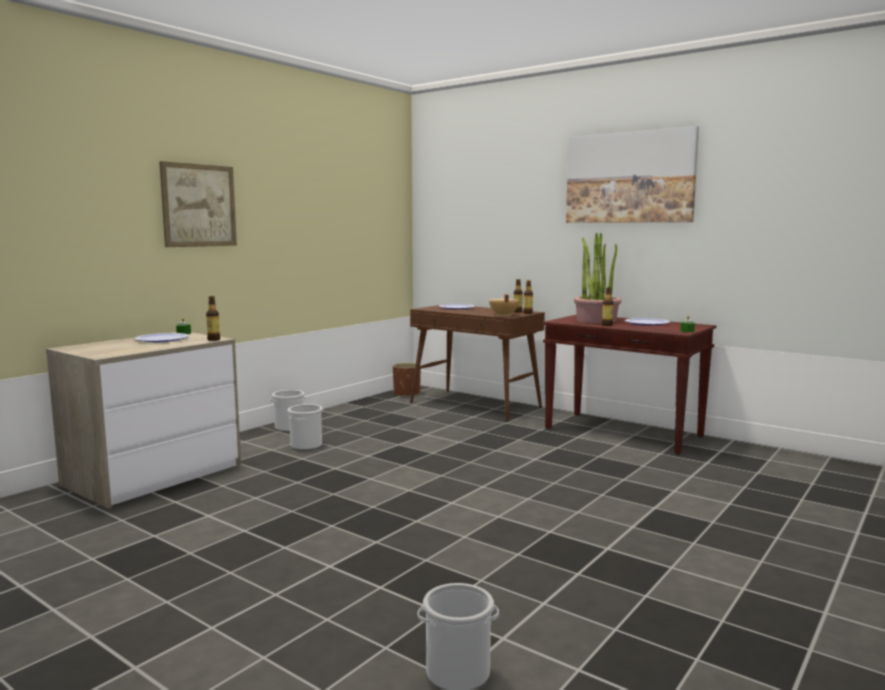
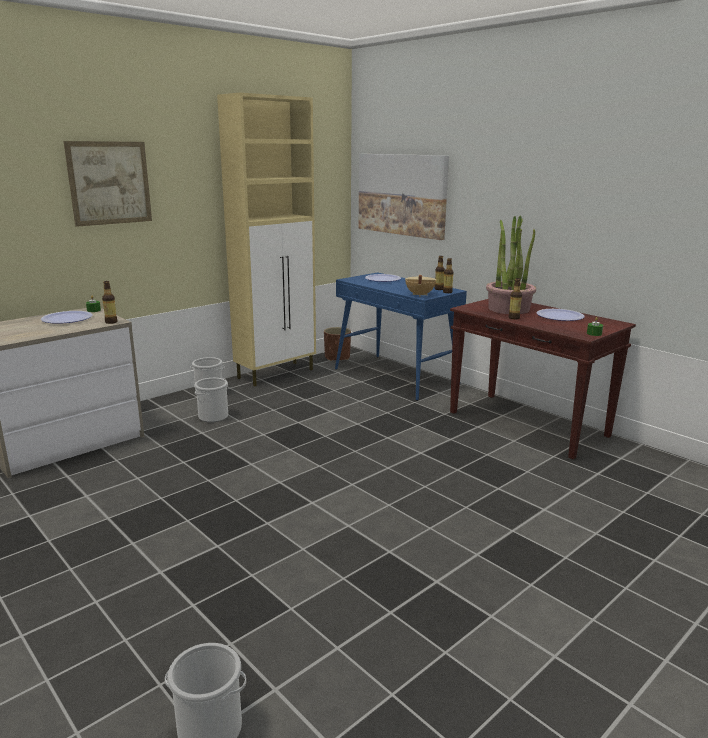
camera: 10 degrees right, 10 degrees up
(351, 409) = (277, 373): none -> beige cabinet
(475, 405) = (396, 376): brown console table -> blue console table
(629, 177) = (559, 153): picture -> picture (402, 194)

